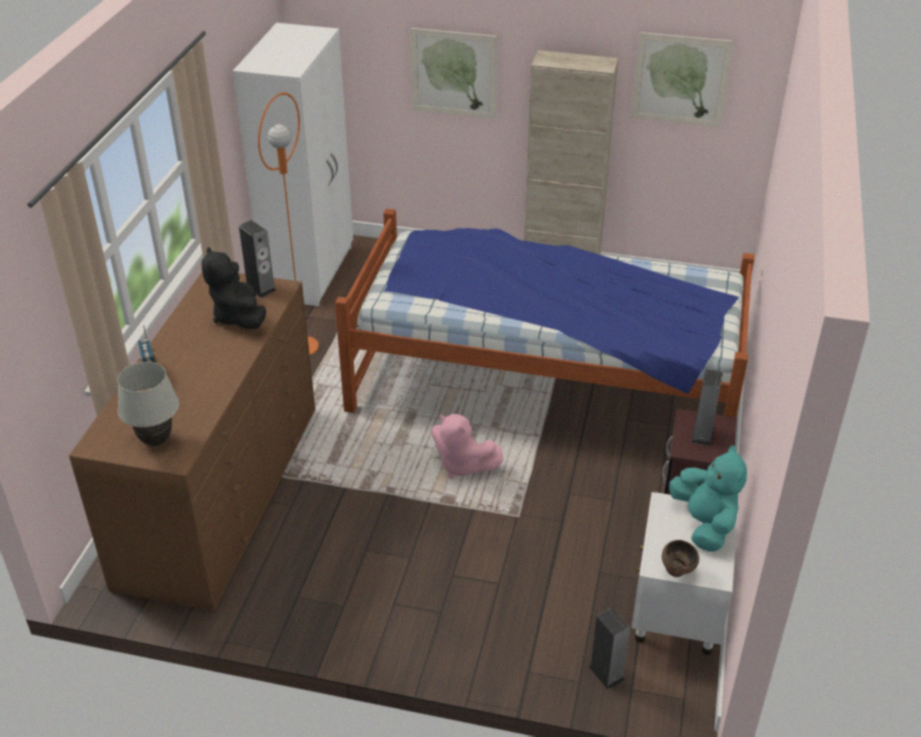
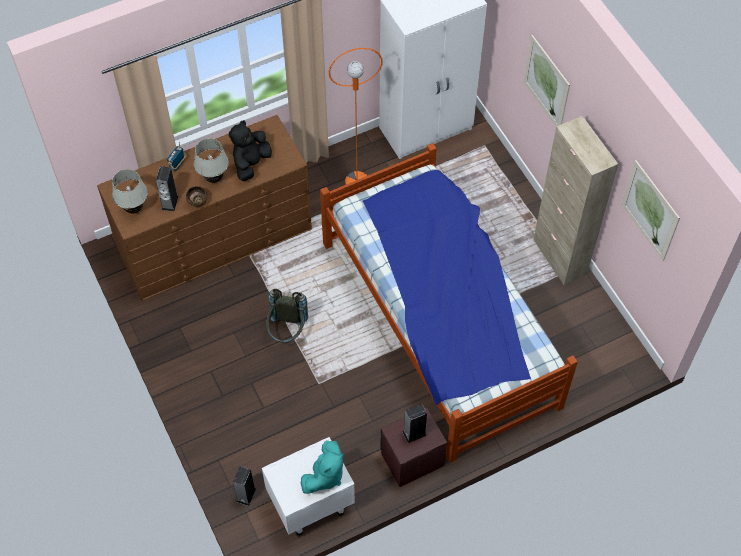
camera: 50 degrees right, 20 degrees up
(215, 354) = (214, 178): none -> white table lamp
(260, 288) = (283, 152): speaker -> speaker (170, 202)
(420, 504) = (287, 332): none -> grey backpack
(462, 465) = (333, 330): pink plush toy -> none
(677, 571) = (278, 483): brown bowl -> brown bowl (198, 203)

